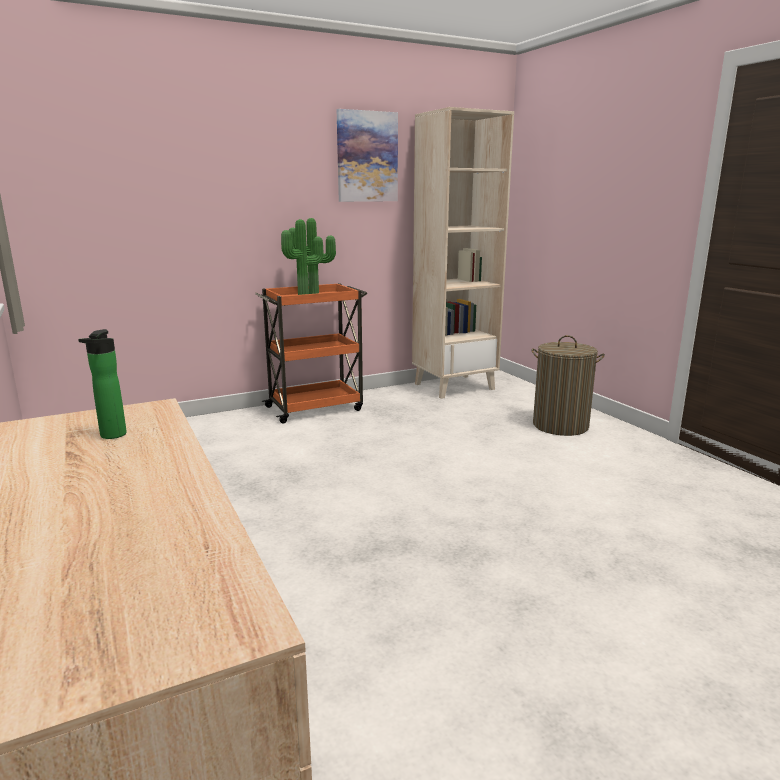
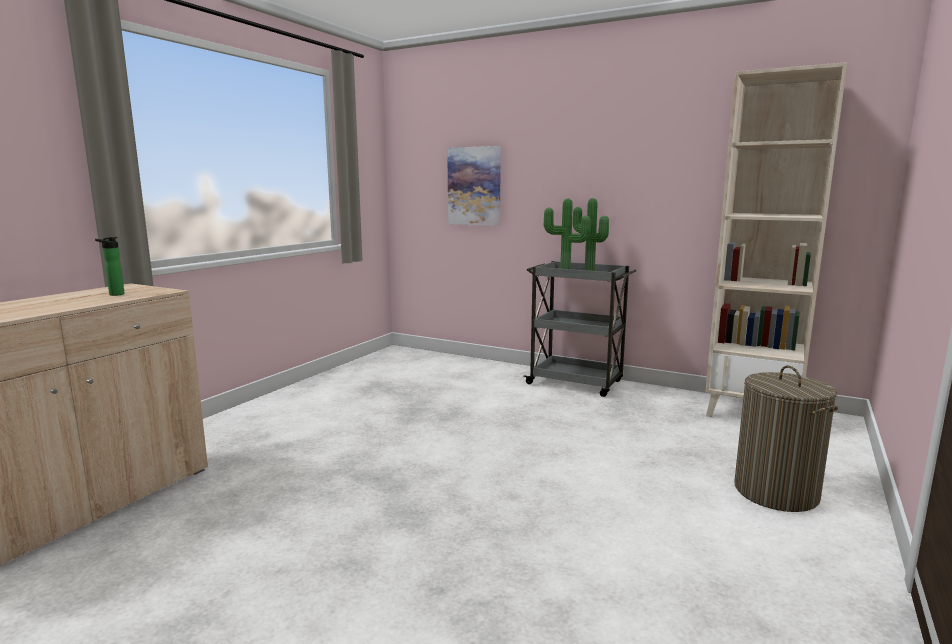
camera: 55 degrees right, 5 degrees down
(316, 408) = (576, 383): orange cart -> grey cart
(367, 157) = (676, 136): picture -> picture (474, 186)

